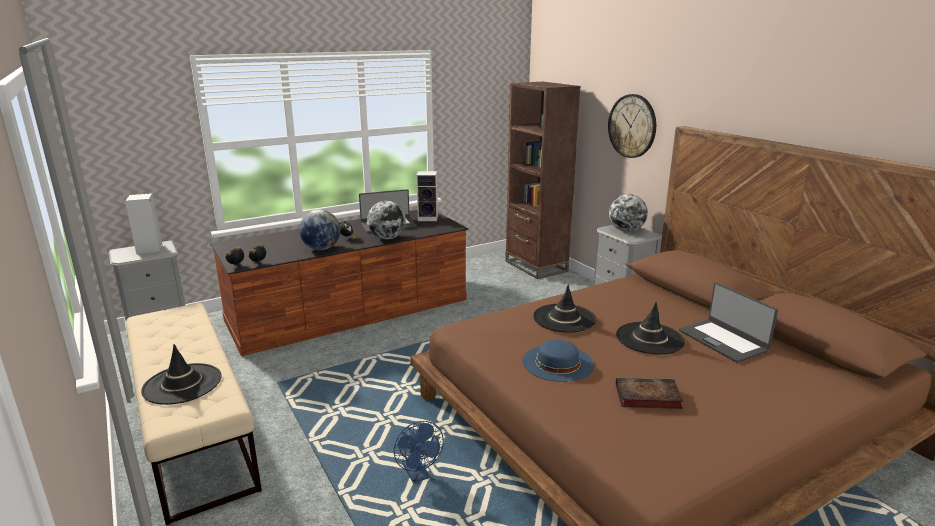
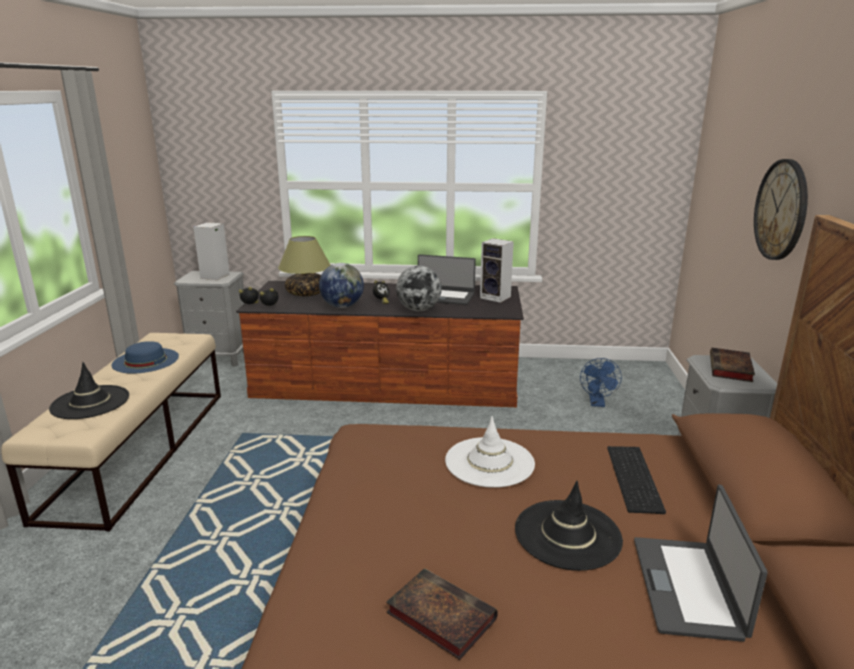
camera: 35 degrees right, 0 degrees up
(269, 245) = (306, 293): none -> table lamp
(418, 475) = (233, 585): blue fan -> blue fan (597, 403)
(536, 266) = (652, 391): brown bookcase -> none
(557, 362) = (400, 516): blue hat -> blue hat (145, 360)
(564, 318) = (489, 462): black hat -> white hat
(626, 230) = (731, 369): globe -> book
(641, 302) = (636, 479): none -> keyboard

